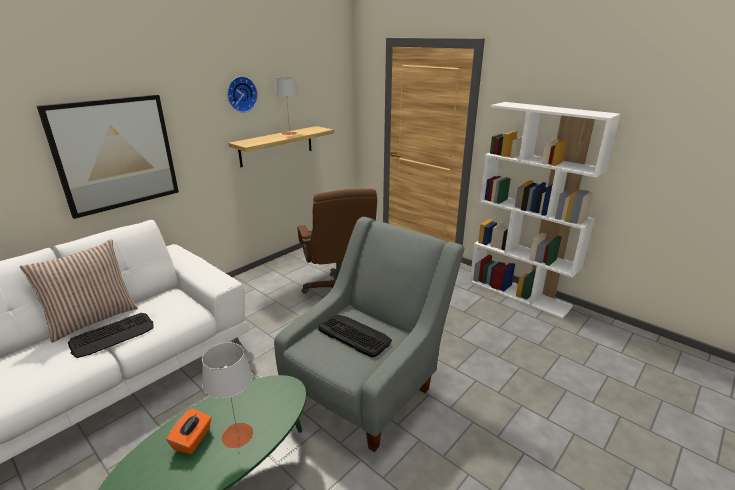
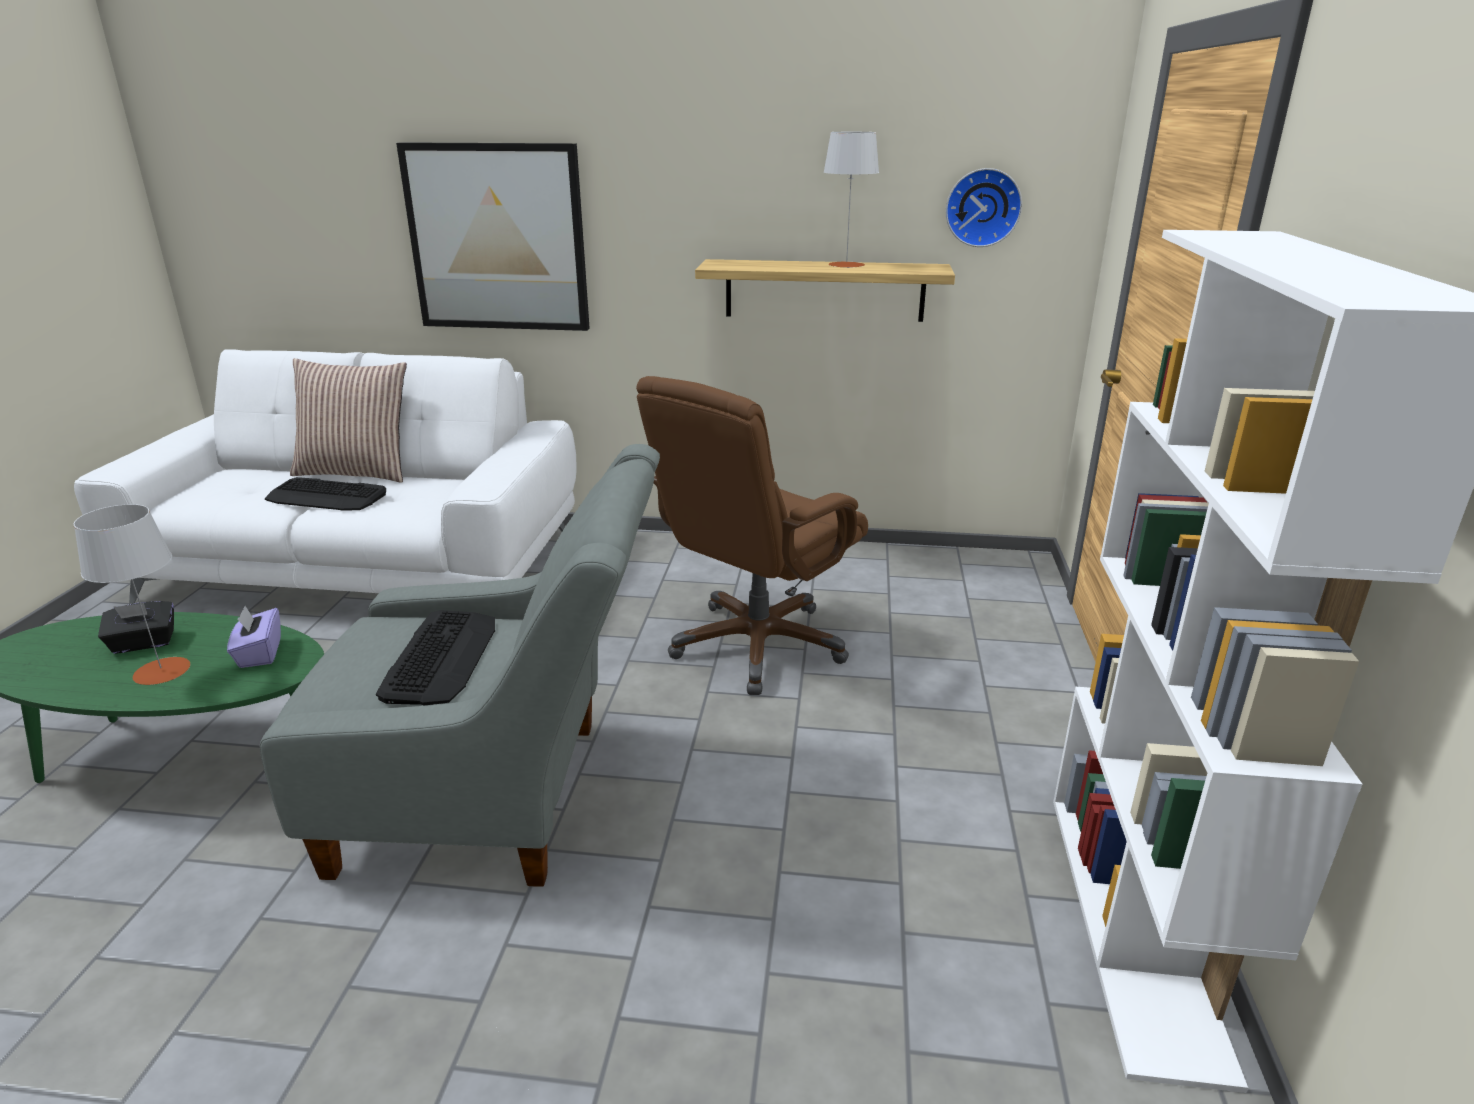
camera: 55 degrees right, 0 degrees up
(193, 440) = (143, 643): orange tissue box -> black tissue box
(241, 94) = (749, 161): wall clock -> wall clock (982, 207)
(261, 396) = (259, 654): none -> purple tissue box

